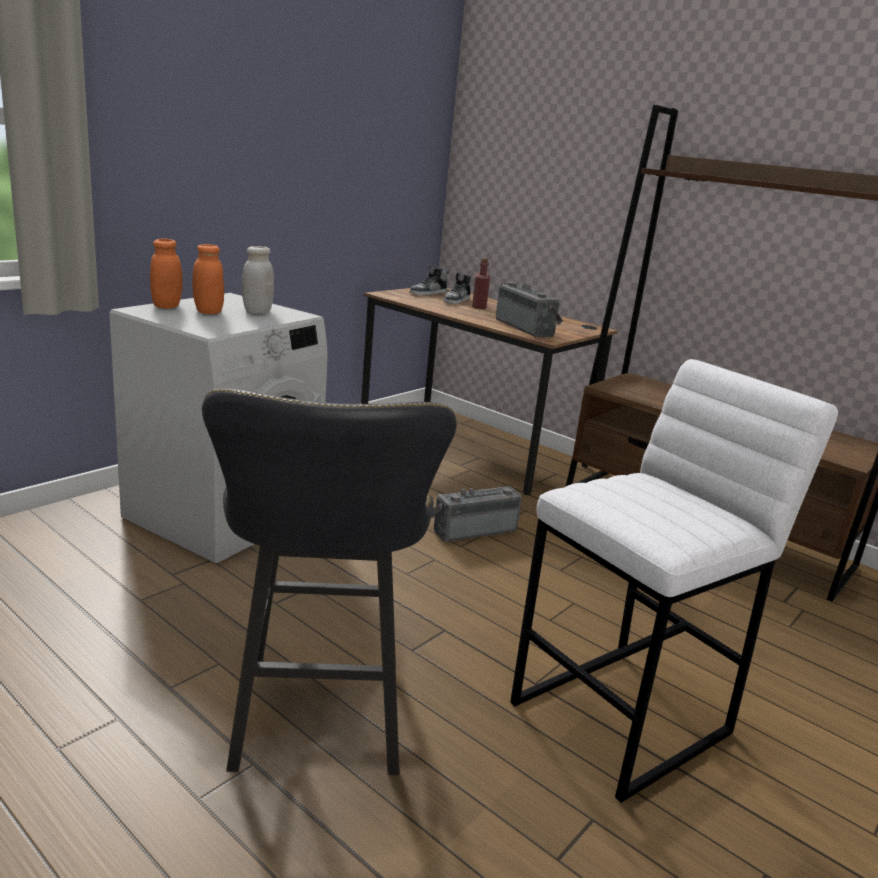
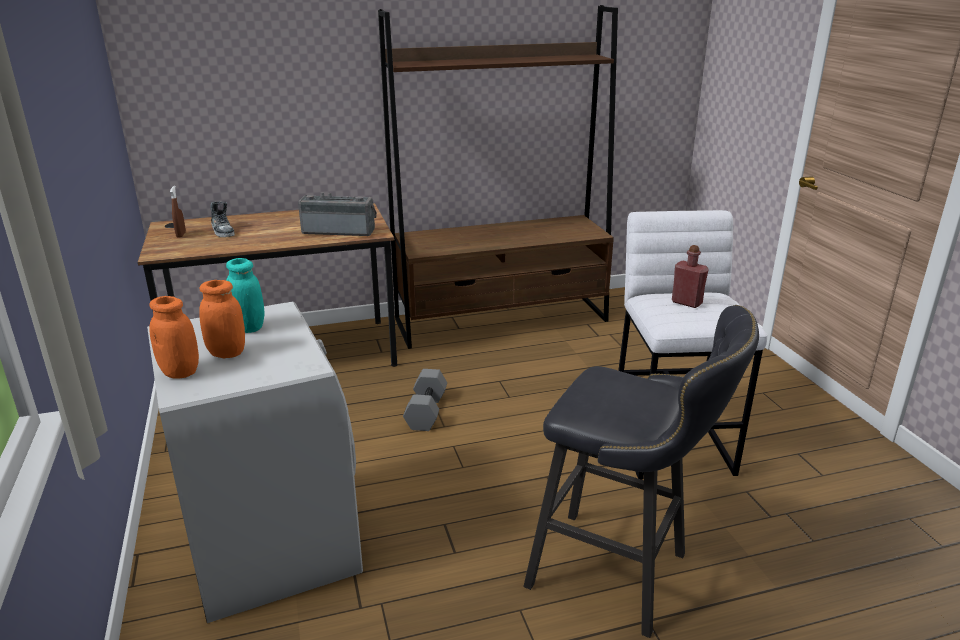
camera: 55 degrees left, 5 degrees up
(257, 311) = (248, 327): white jar -> turquoise jar
(428, 293) = (181, 235): shoe -> brown spray bottle
(473, 529) = (425, 411): radio -> grey dumbbell
(479, 306) = (252, 228): red bottle -> red bottle (686, 302)

